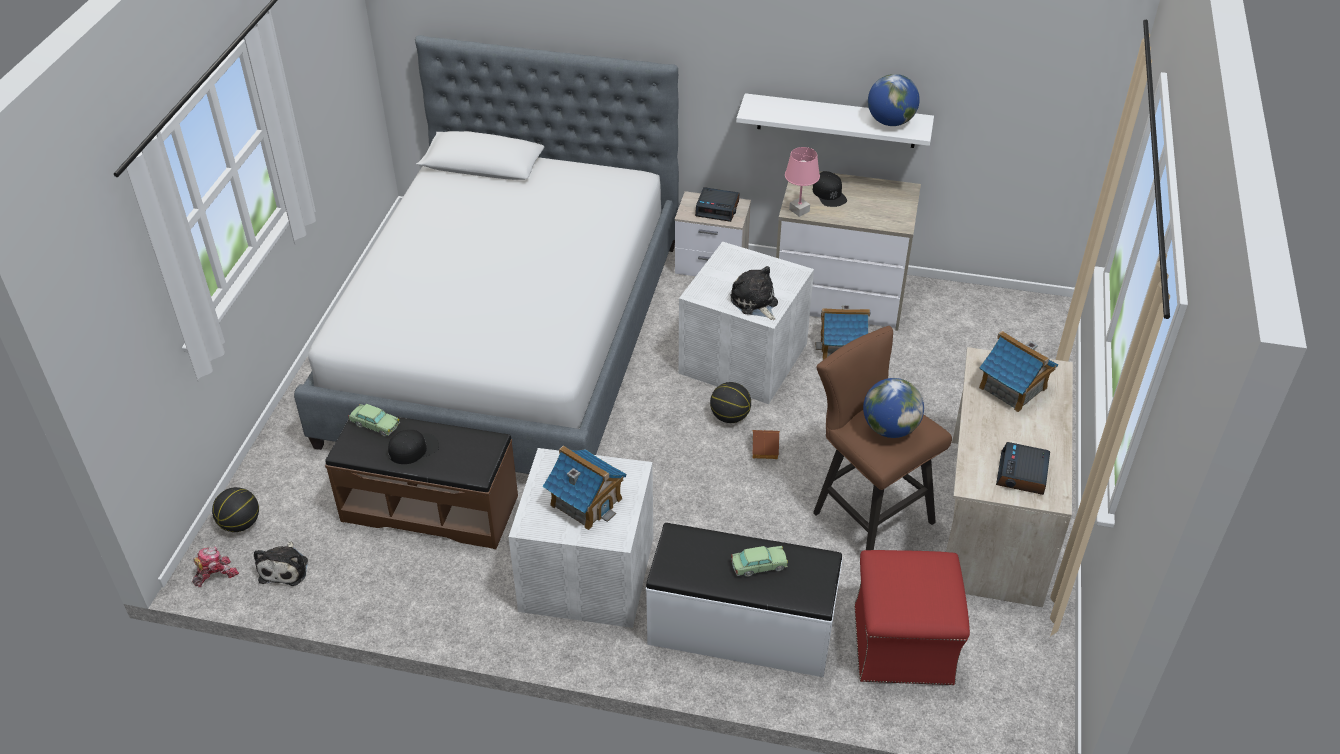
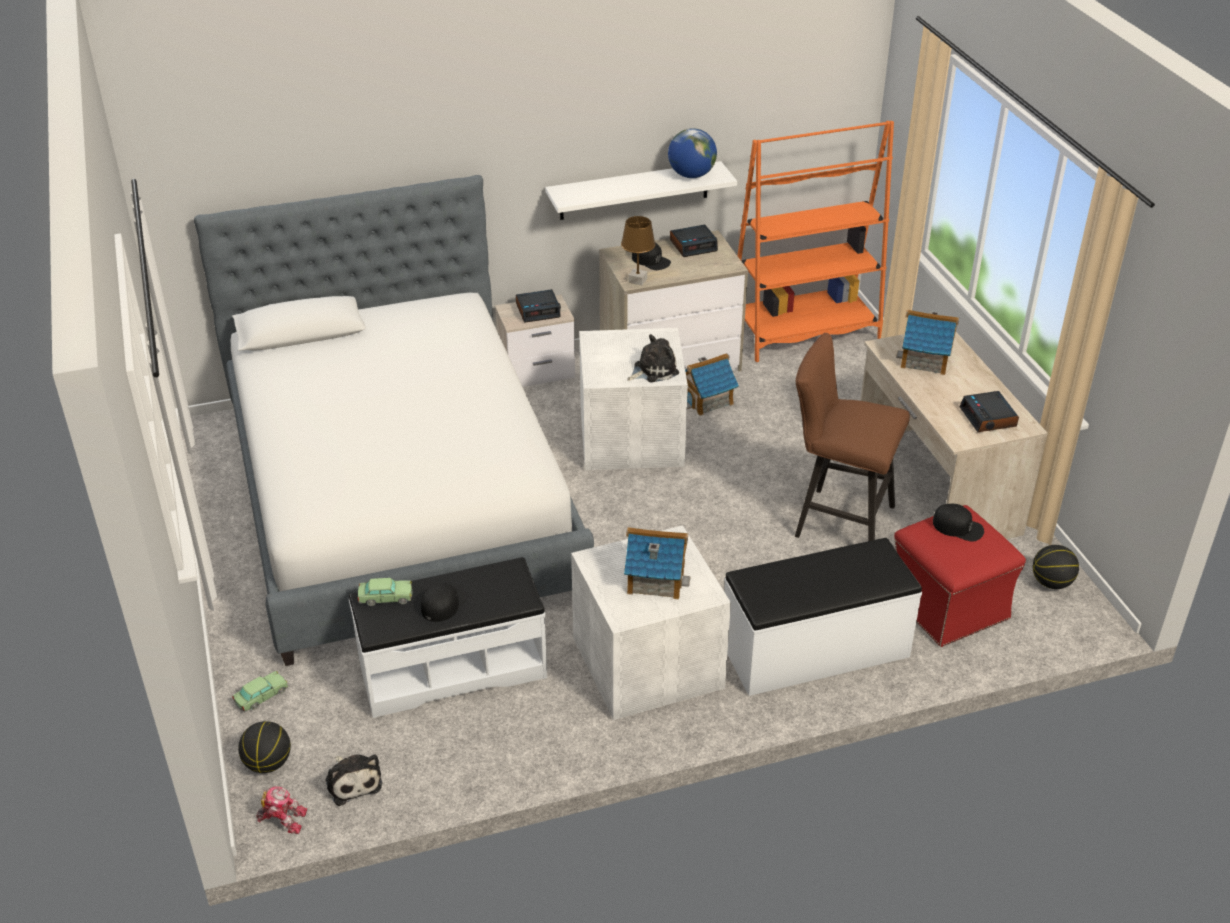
camera: 30 degrees left, 5 degrees down
(215, 574) = (282, 818): toy robot -> toy robot turned 75 degrees clockwise
(430, 507) = (452, 669): brown bench -> white bench
(730, 417) = (660, 488): basketball -> basketball (1051, 583)
(755, 303) = (653, 370): plush toy -> plush toy turned 120 degrees clockwise
(759, 566) = (833, 573): toy car -> toy car (261, 696)
(765, 449) = (712, 502): toy house -> none
(799, 210) = (638, 280): pink table lamp -> brown table lamp
(883, 192) = (693, 245): none -> alarm clock
(890, 428) = (864, 421): globe -> none
(923, 572) = (958, 527): none -> black cap
(992, 314) = (804, 333): none -> orange bookcase

